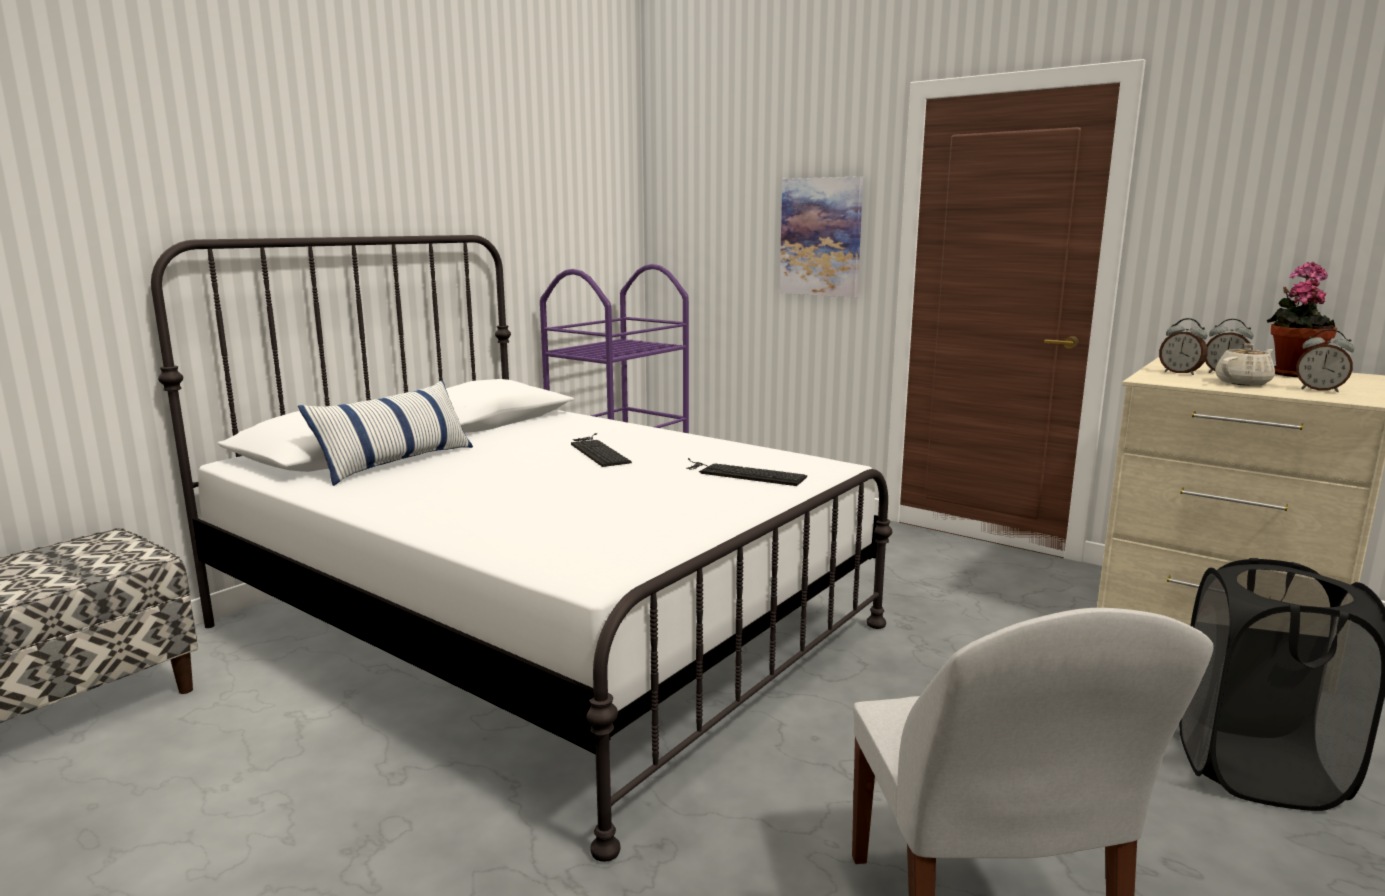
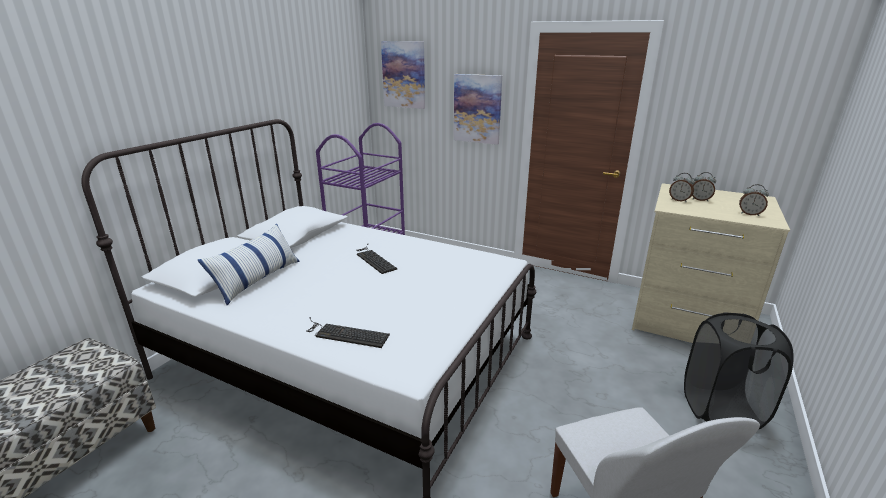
camera: 10 degrees left, 10 degrees up
(701, 187) = (404, 75): none -> picture
(741, 473) = (461, 273): keyboard -> keyboard (345, 334)
(1243, 383) = (712, 209): beige teapot -> none
(1292, 373) = (731, 198): potted plant -> none

